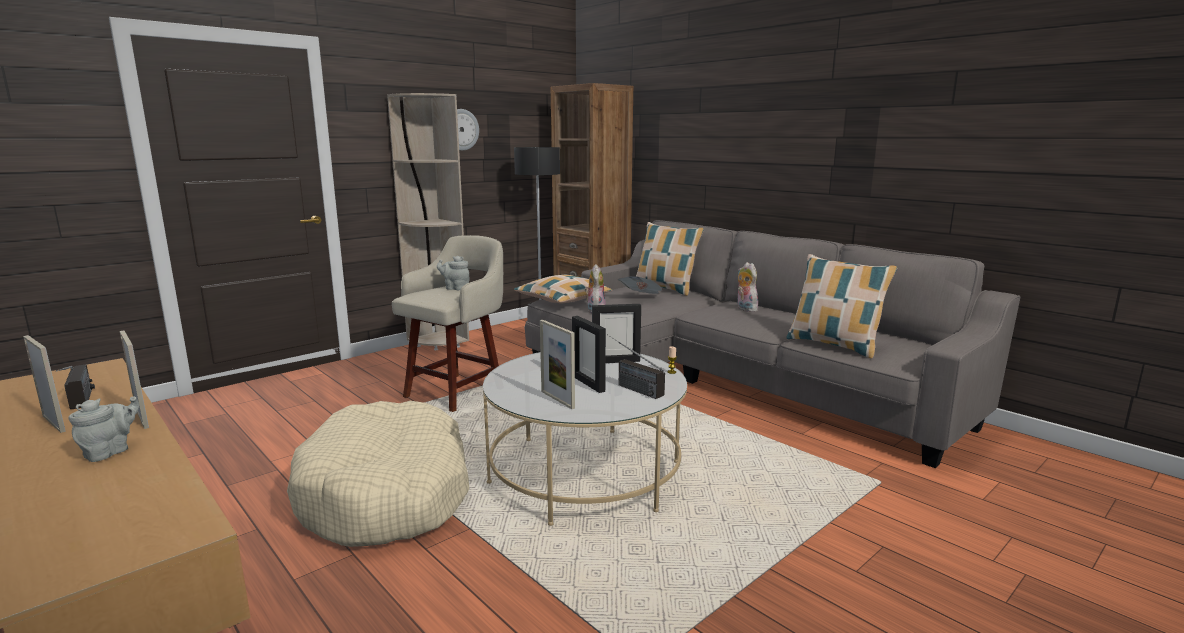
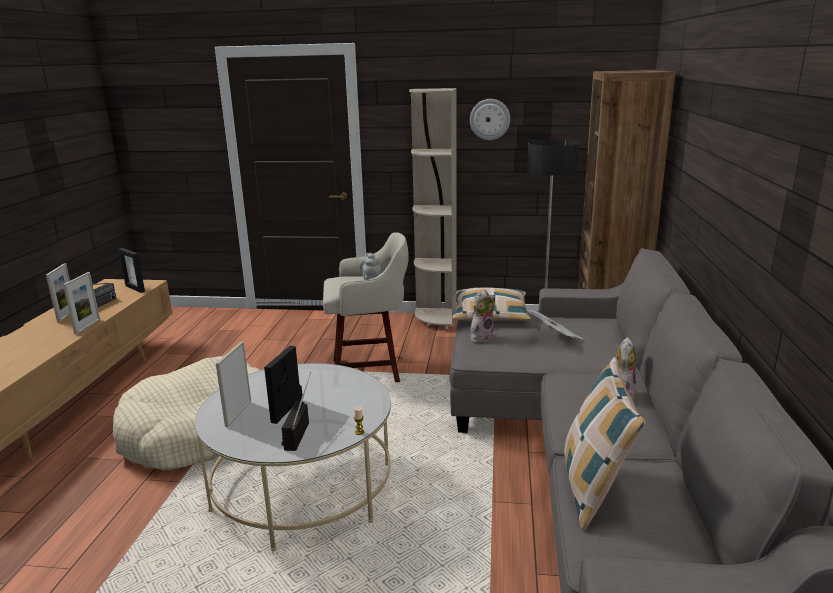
camera: 50 degrees right, 5 degrees up
(110, 452) = (41, 343): grey teapot -> none
(615, 361) = (354, 399): picture frame -> picture frame (135, 288)
(665, 289) = (608, 335): pillow -> none

